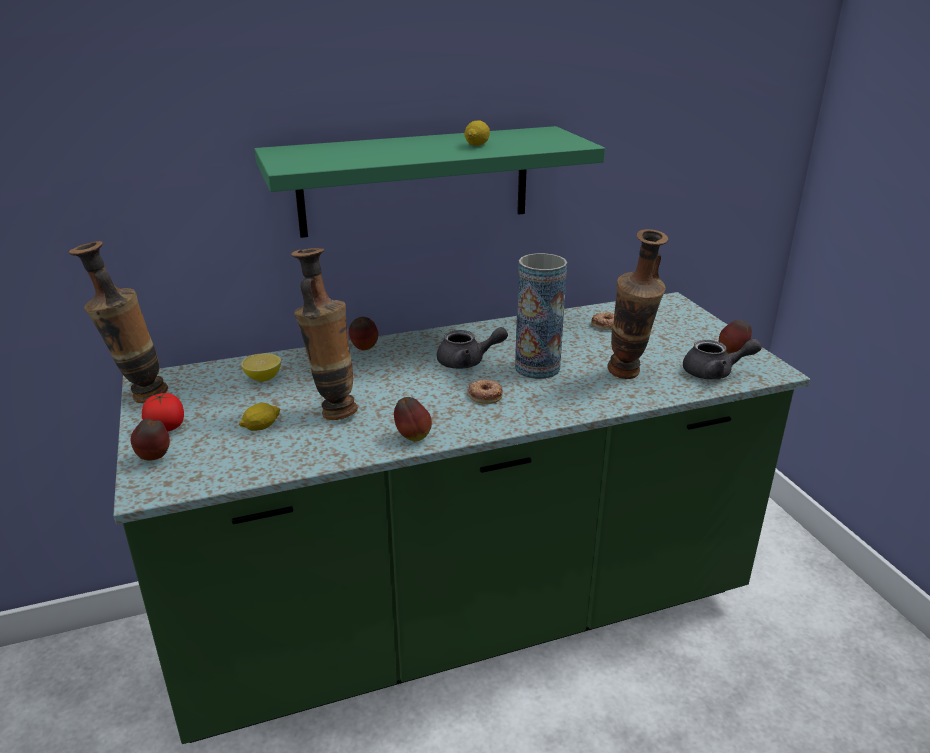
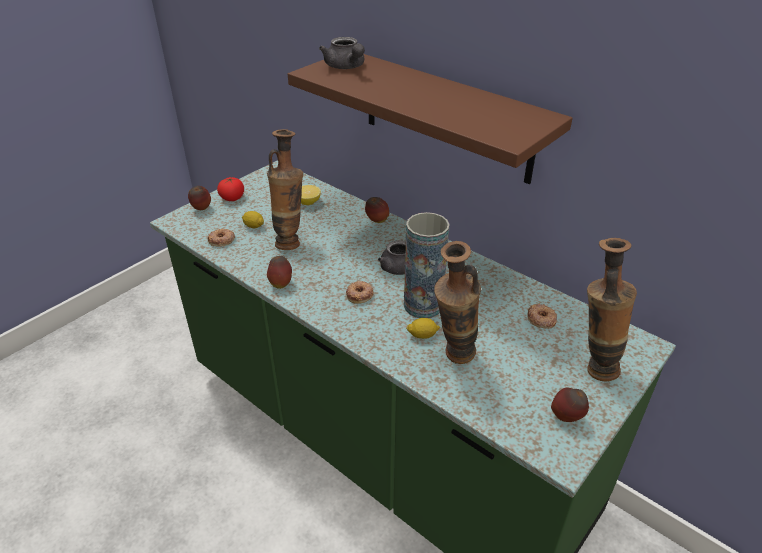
camera: 60 degrees right, 10 degrees up
(138, 397) = (256, 176): vase -> vase (593, 366)
(260, 458) = (222, 240): none -> donut
(415, 181) = (446, 116): green shelf -> brown shelf
(477, 145) = (448, 106): lemon -> lemon (423, 335)
(714, 373) = (513, 413): grey teapot -> grey teapot (346, 67)

